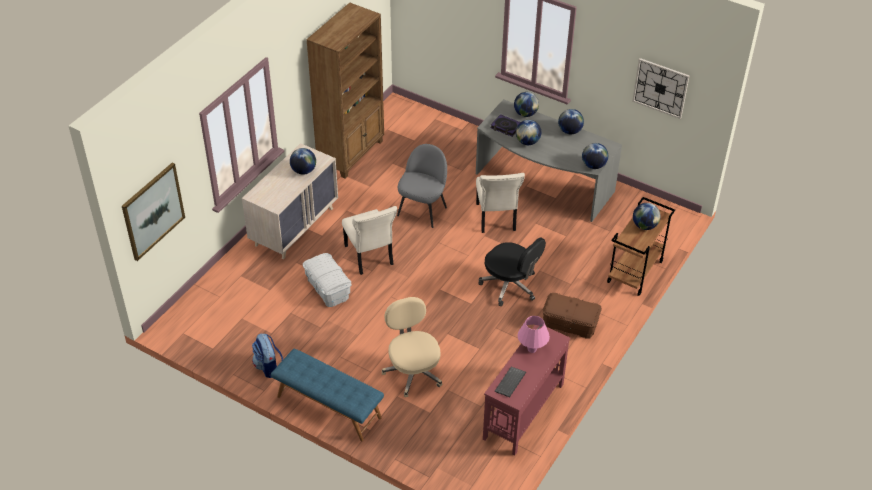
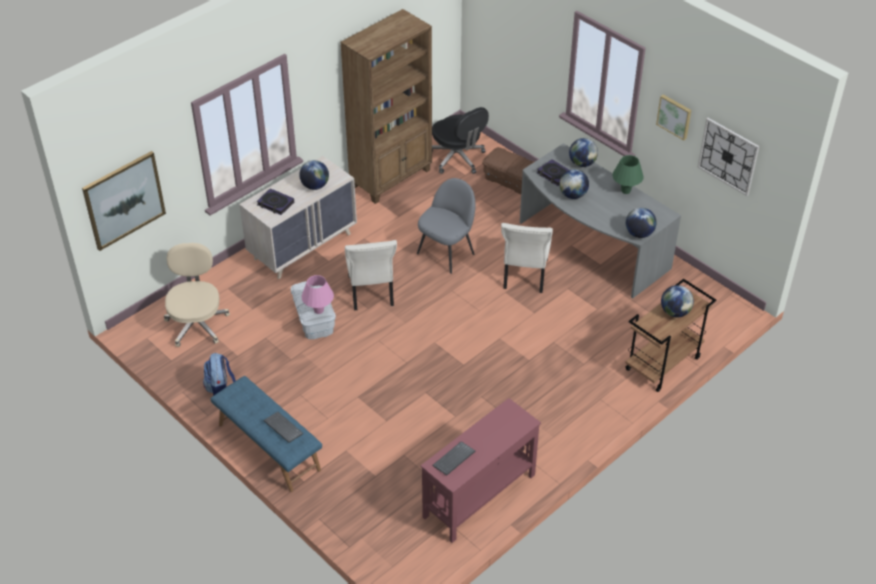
camera: 15 degrees right, 0 degrees up
(274, 192) = (275, 204): none -> book
(345, 386) = (282, 428): none -> keyboard
(413, 371) = (373, 426): beige office chair -> beige office chair (197, 323)
(510, 286) = (514, 353): black office chair -> black office chair (458, 158)
(532, 349) = (492, 426): pink table lamp -> pink table lamp (318, 310)
(569, 131) = (625, 191): globe -> green table lamp
(570, 324) = (567, 408): brown storage box -> brown storage box (510, 180)
(608, 61) = (674, 116): none -> picture

